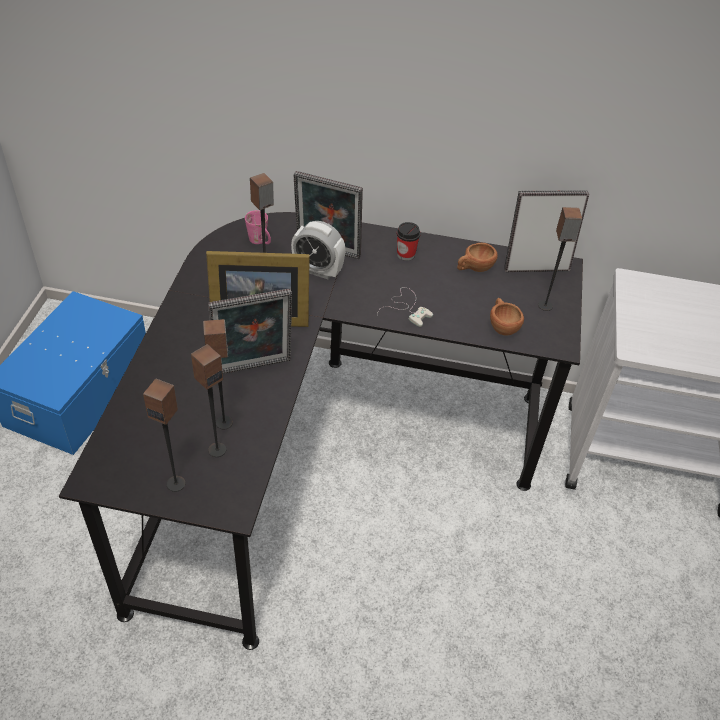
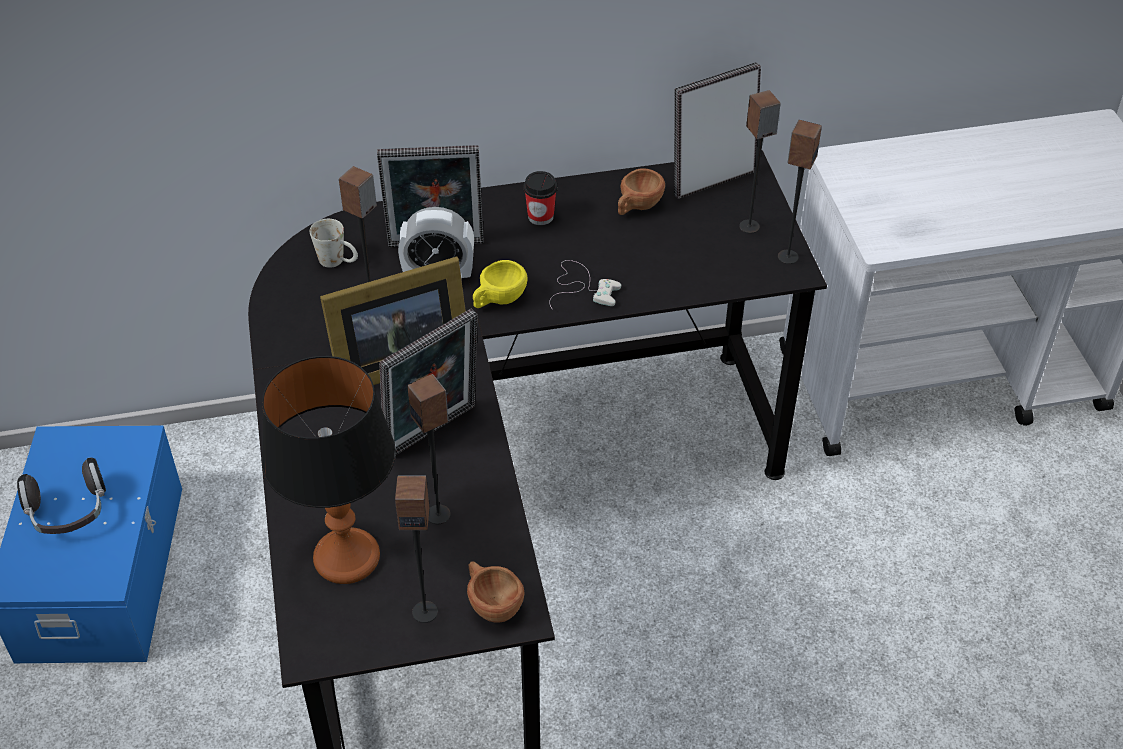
camera: 20 degrees left, 0 degrees up
(60, 347) = (69, 513): none -> headphones
(150, 429) = (347, 558): none -> table lamp
(217, 449) = (450, 551): speaker -> speaker (787, 257)
(261, 242) = (338, 262): pink mug -> white mug
(346, 298) = (498, 300): none -> yellow cup
(502, 326) = (711, 270): brown cup -> brown cup (491, 603)

